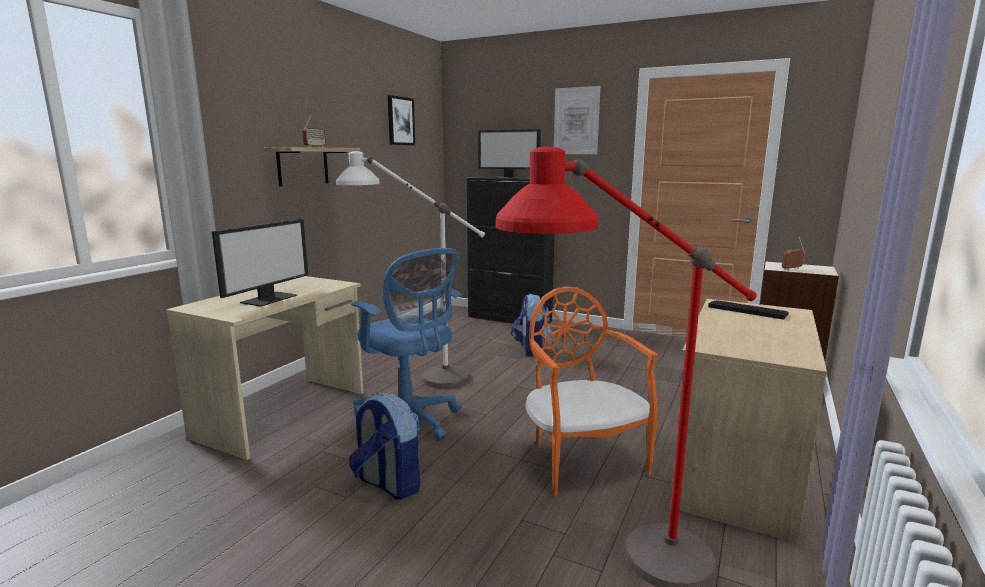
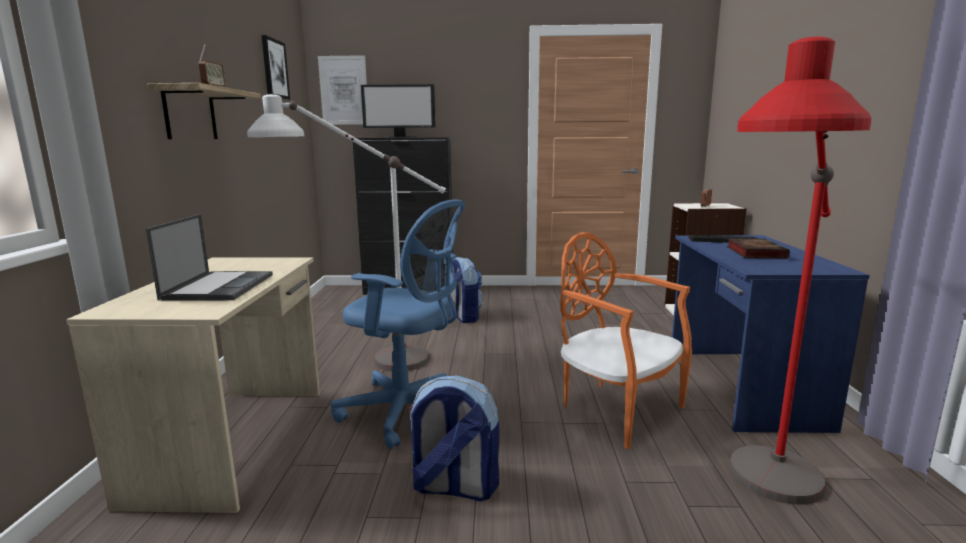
camera: 25 degrees left, 0 degrees up
(269, 299) = (219, 286): monitor -> laptop
(576, 121) = (467, 77): picture -> picture (344, 90)
(737, 470) = (740, 386): beige desk -> blue desk
(749, 328) = (754, 252): none -> book

